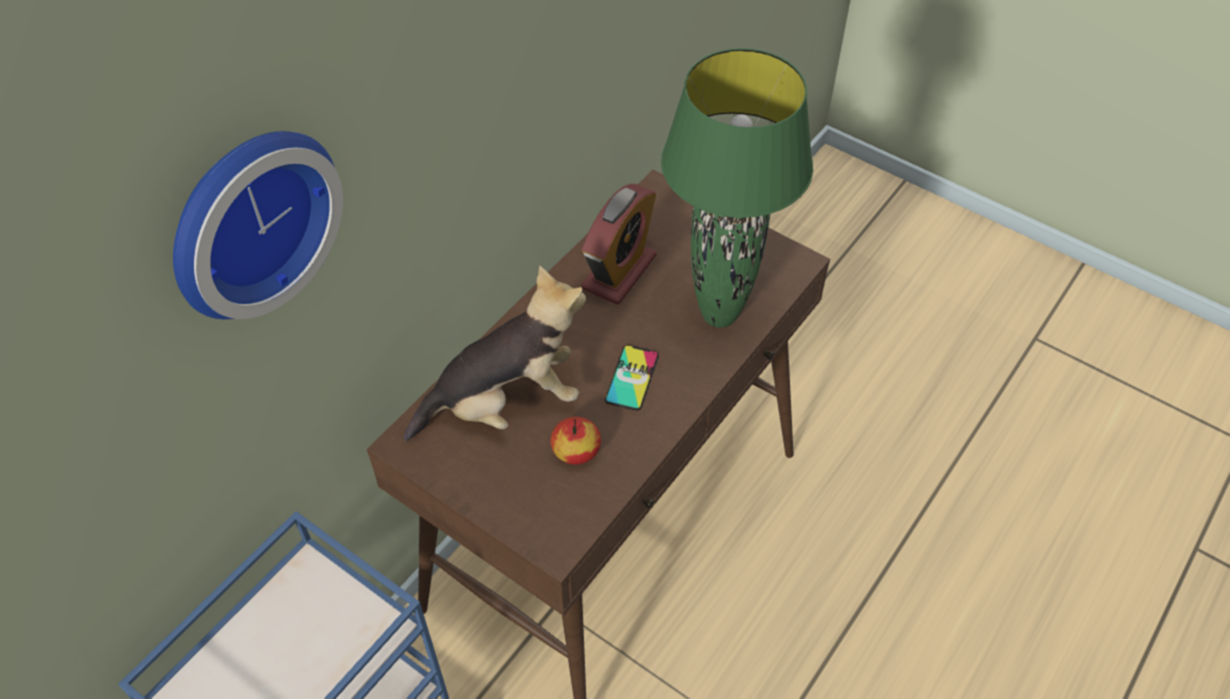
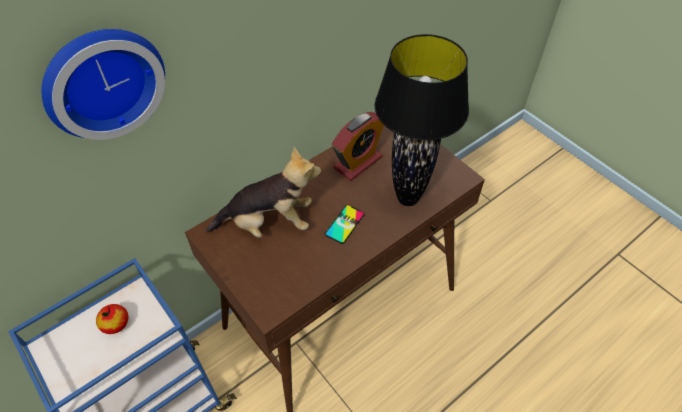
camera: 15 degrees right, 0 degrees up
(576, 450) = (299, 259): apple -> apple (115, 324)
(718, 315) = (407, 199): green table lamp -> black table lamp

